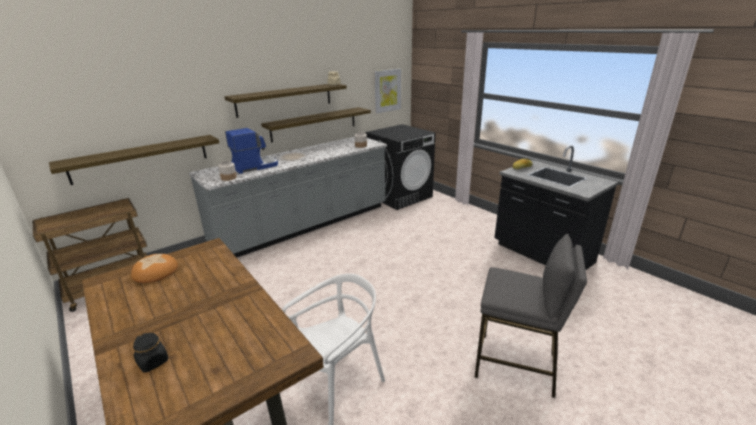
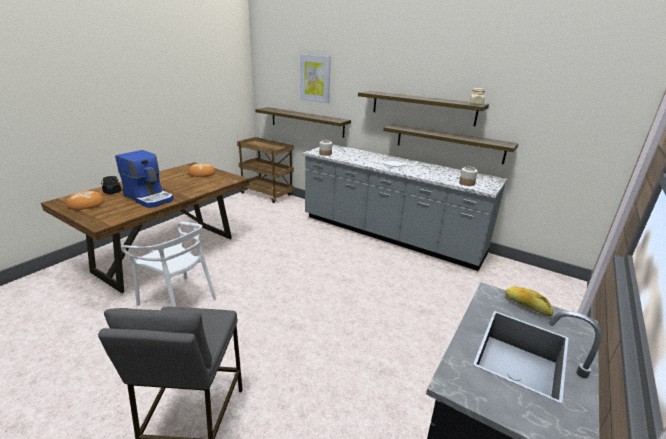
camera: 70 degrees right, 0 degrees up
(188, 388) = (86, 204): none -> bread
(255, 166) = (357, 156): coffee machine -> coffee machine (150, 198)
(387, 90) = (582, 135): picture -> picture (315, 78)
(400, 196) = (524, 281): black washing machine -> none

